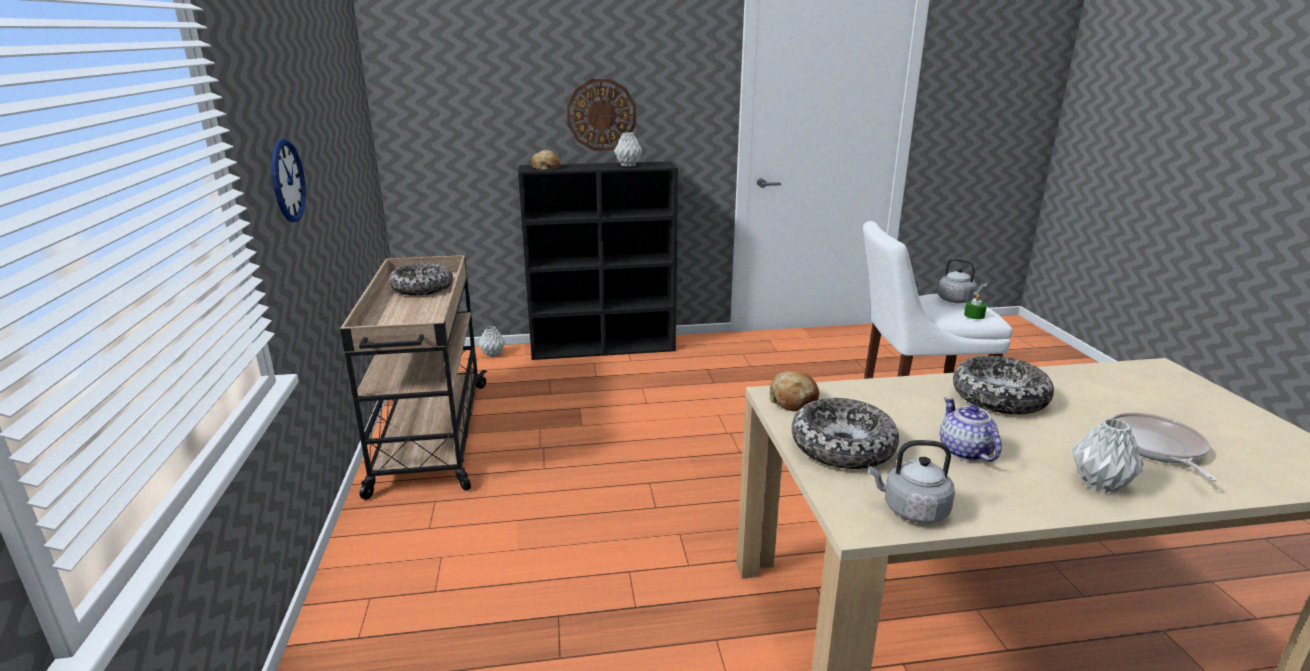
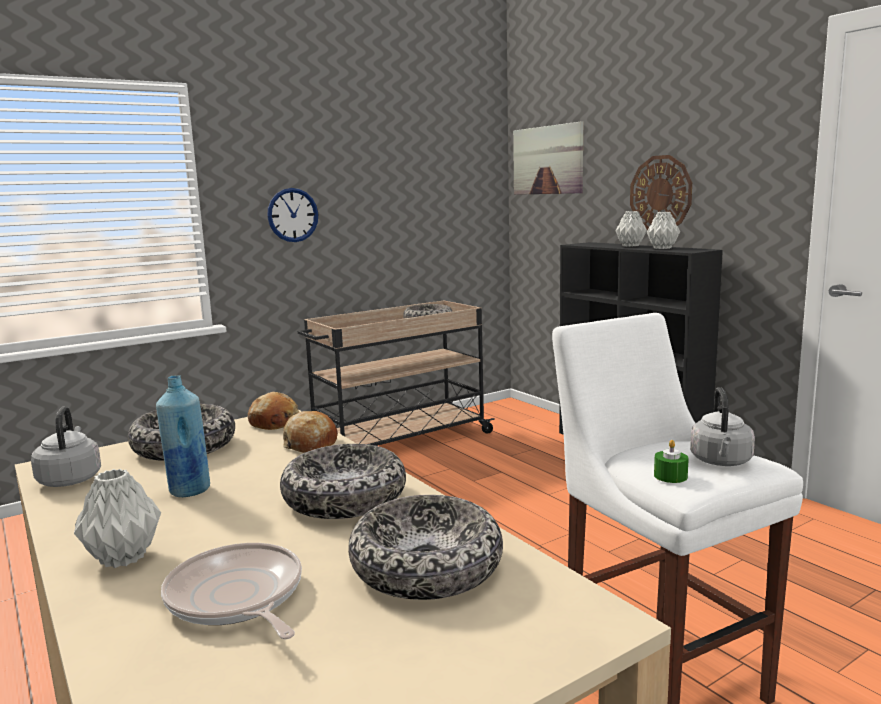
camera: 65 degrees right, 10 degrees down
(440, 76) = (547, 160): none -> picture
(493, 355) = (546, 420): grey vase -> grey vase (631, 246)
(545, 167) = (594, 244): bread -> bread (310, 443)
(965, 452) = (189, 490): teapot -> blue bottle
(1108, 391) = (427, 567): none -> bowl
(1156, 448) = (237, 598): frying pan -> frying pan turned 105 degrees counterclockwise

